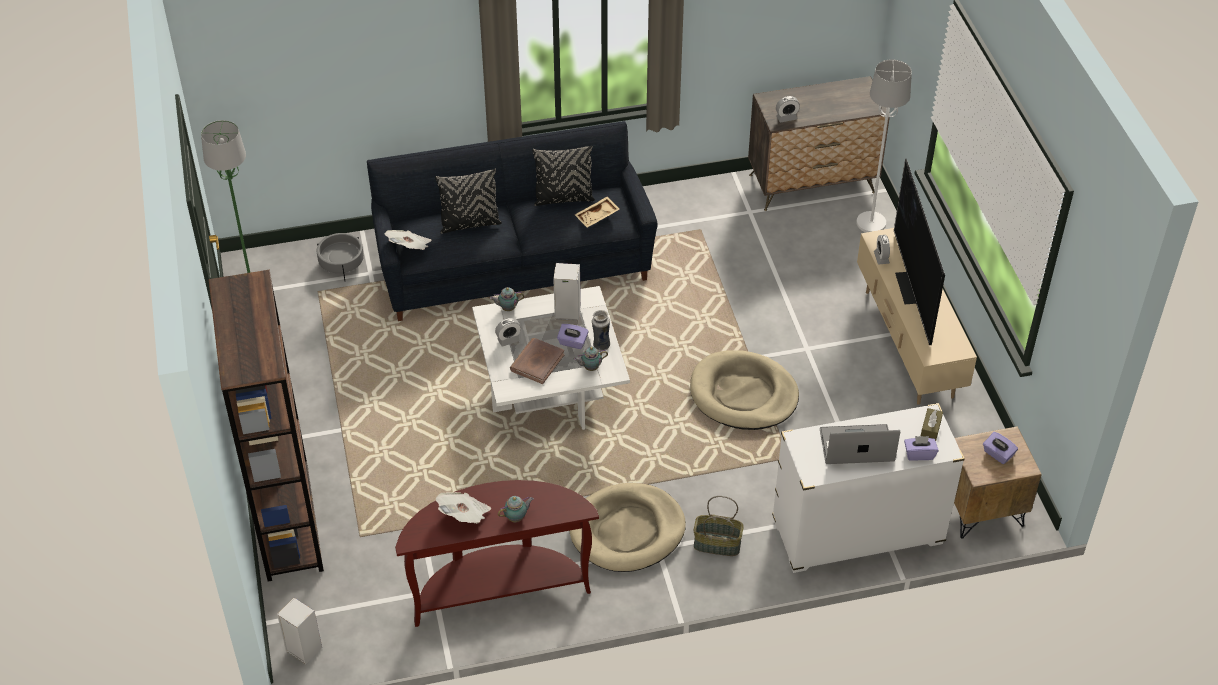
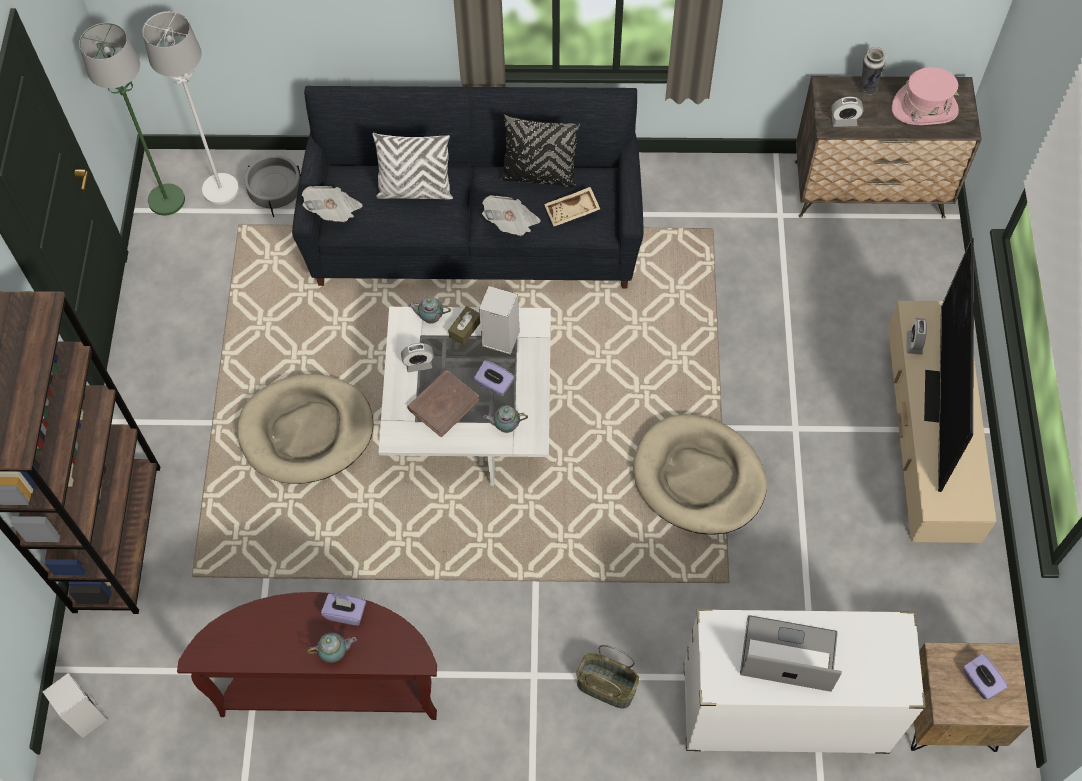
camera: 15 degrees right, 15 degrees up
(464, 515) = (273, 635): newspaper -> newspaper (511, 223)
(470, 223) = (415, 190): black pillow -> white pillow
(601, 345) = (527, 396): vase -> vase (866, 88)
(627, 531) = (504, 641): beige dog bed -> beige dog bed (306, 431)
(843, 101) = (924, 109): none -> pink hat
(870, 223) = (926, 261): white floor lamp -> white floor lamp (220, 189)
(919, 454) = (867, 686): purple tissue box -> purple tissue box (346, 613)
(930, 428) = (893, 650): brown tissue box -> brown tissue box (465, 329)

